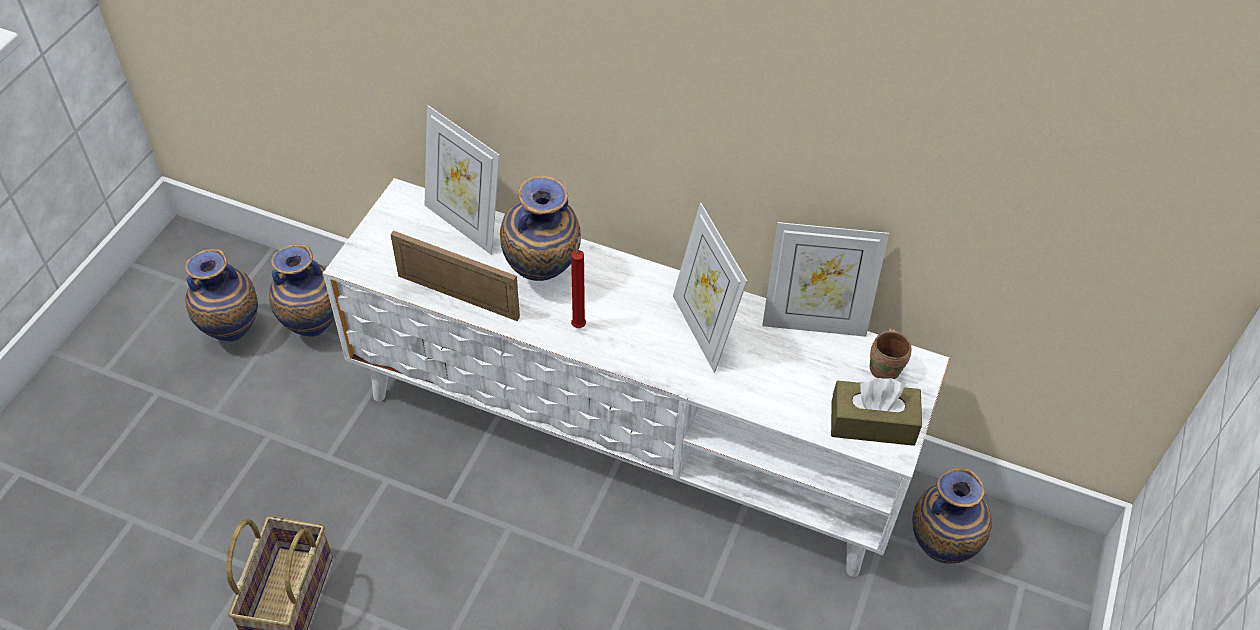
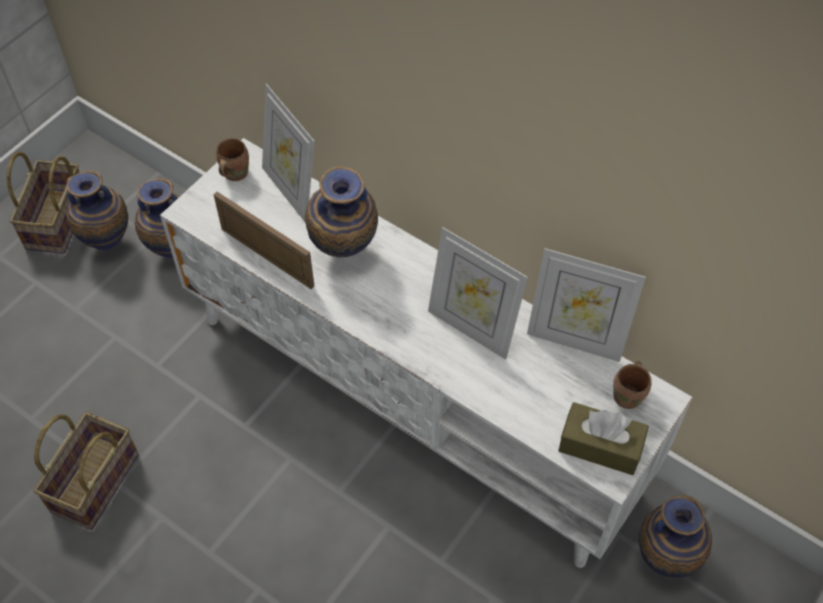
camera: 15 degrees right, 5 degrees up
(167, 322) = (58, 223): none -> basket
(394, 216) = (233, 173): none -> brown mug
(579, 324) = (364, 302): red candle -> none
(703, 330) = (472, 328): picture frame -> picture frame turned 45 degrees counterclockwise

